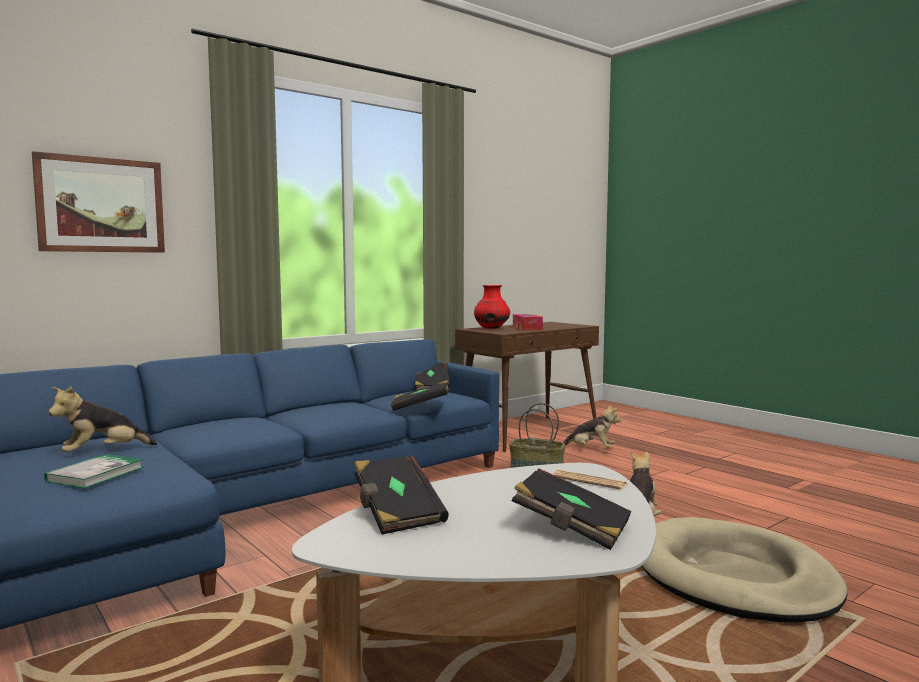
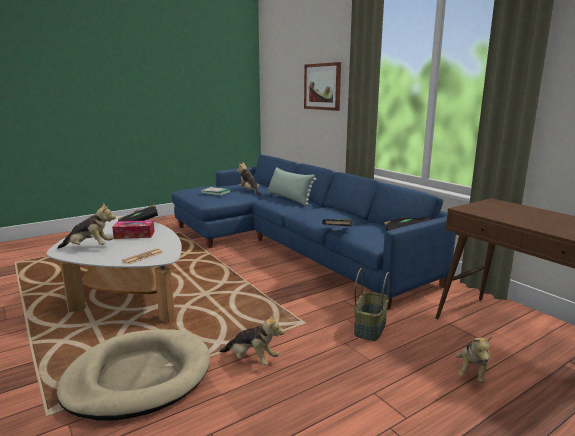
camera: 95 degrees right, 10 degrees up
(213, 426) = (289, 198): none -> green pillow
(491, 329) = (502, 207): red vase -> none
(527, 328) = (531, 218): tissue box -> tissue box (134, 235)
(571, 529) = (89, 247): black book -> plush toy

